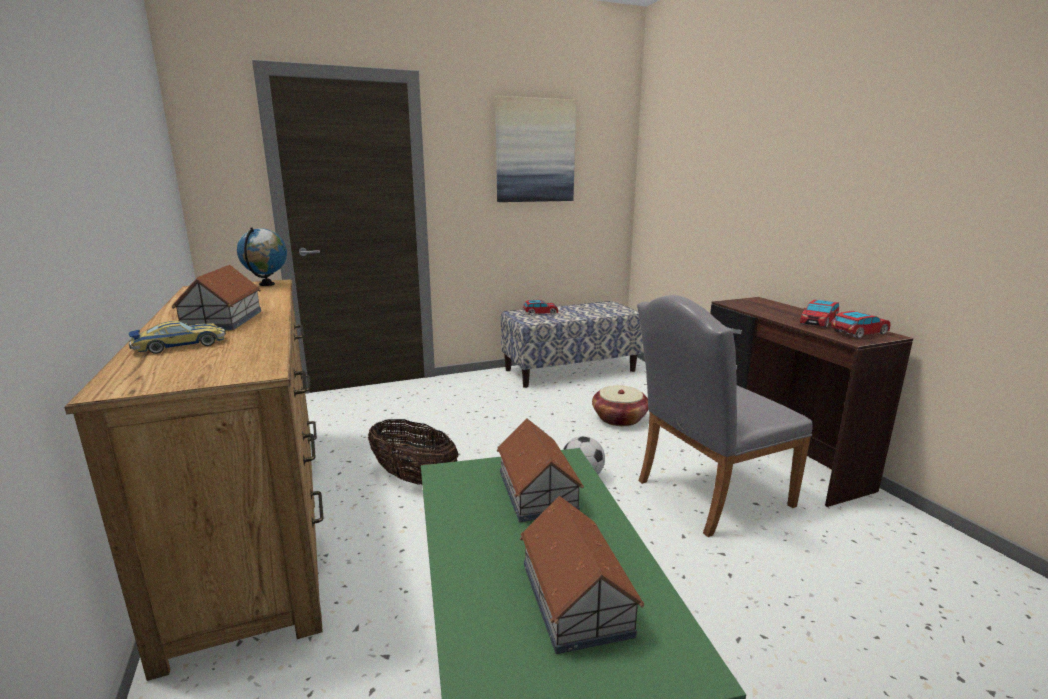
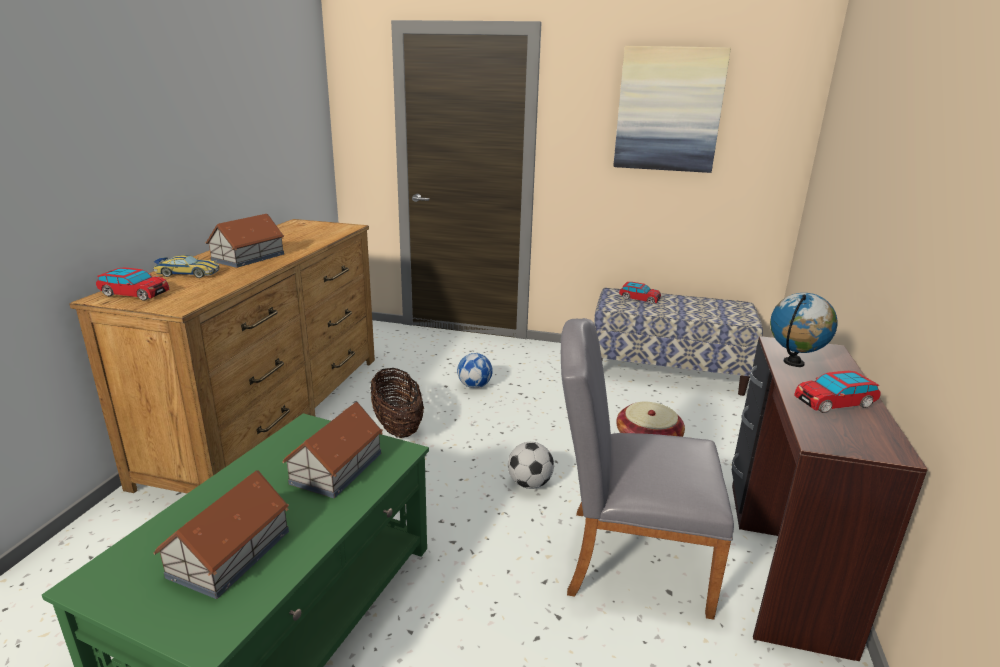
camera: 35 degrees right, 5 degrees up
(267, 284) = (340, 228): globe -> globe (794, 363)
(440, 423) = (474, 386): none -> football
(859, 333) = (852, 435): toy car -> toy car (134, 294)

